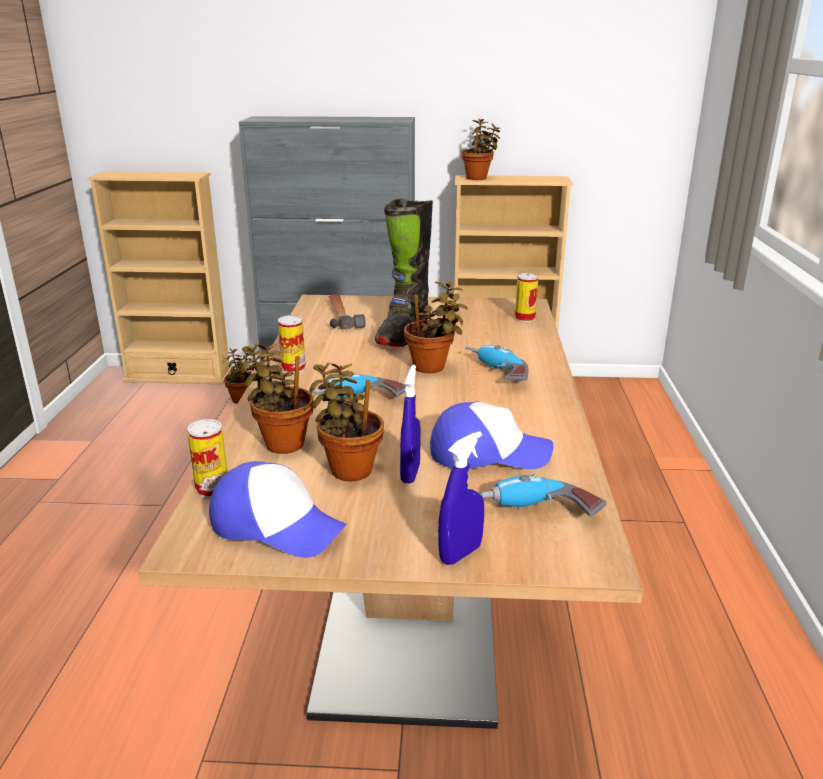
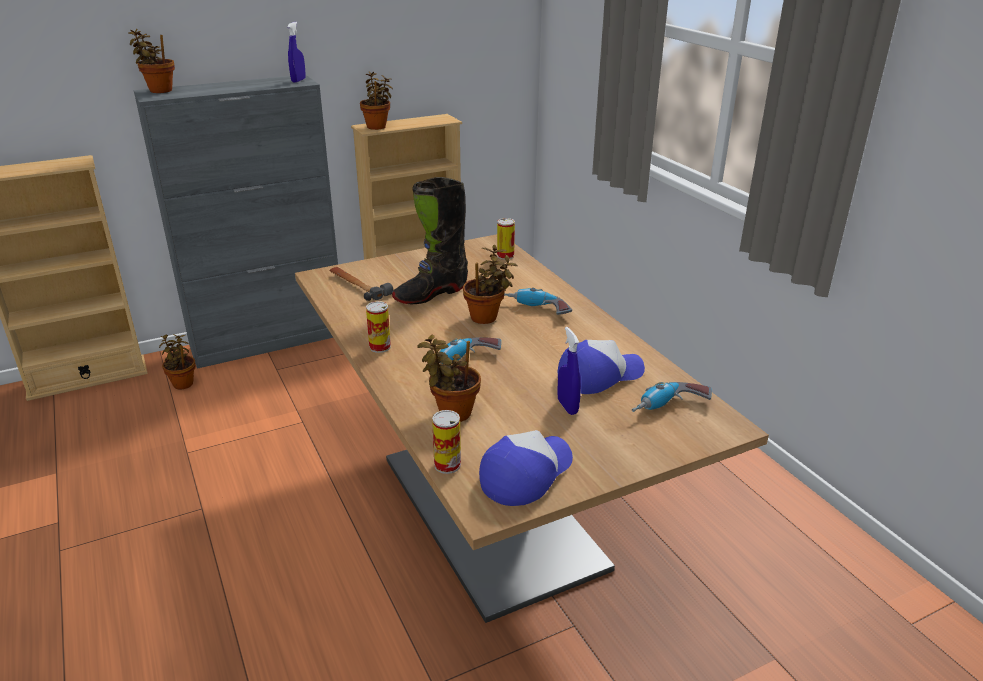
camera: 30 degrees left, 5 degrees up
(277, 525) = (526, 473): cap -> cap turned 45 degrees counterclockwise
(349, 468) = (523, 416): potted plant -> potted plant (159, 90)
(402, 335) = (431, 294): black boot -> black boot turned 60 degrees clockwise
(460, 554) = (657, 450): blue spray bottle -> blue spray bottle (298, 80)

